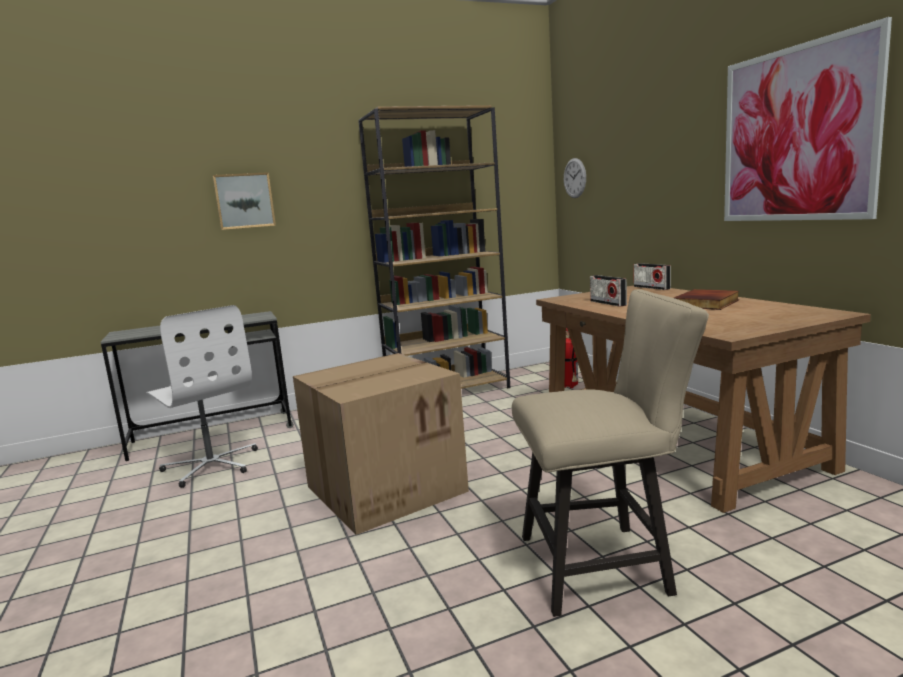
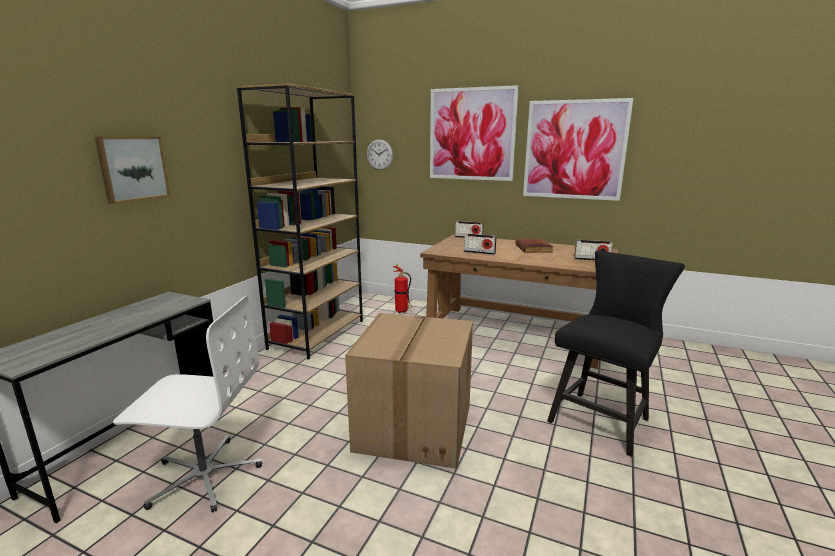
camera: 45 degrees left, 5 degrees up
(605, 564) = (602, 417): beige chair -> black chair
(662, 134) = (471, 134): none -> picture
(756, 322) = (591, 259): none -> radio

